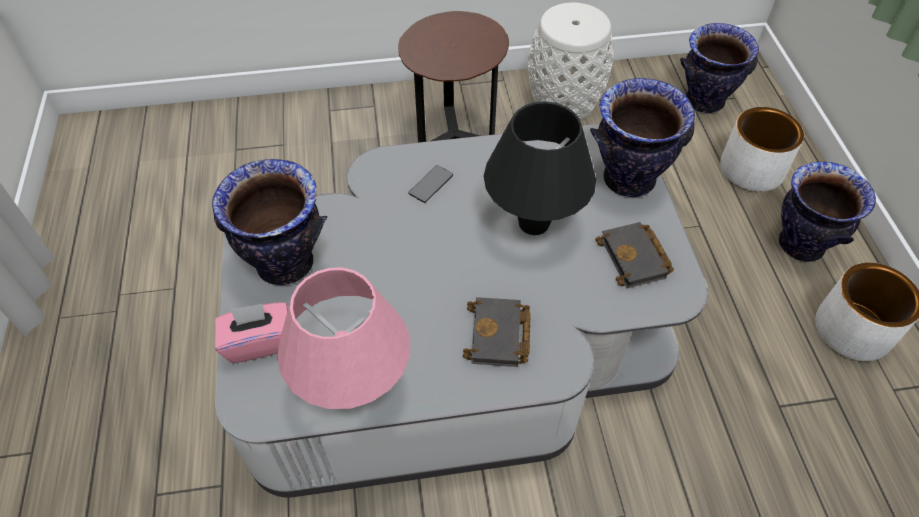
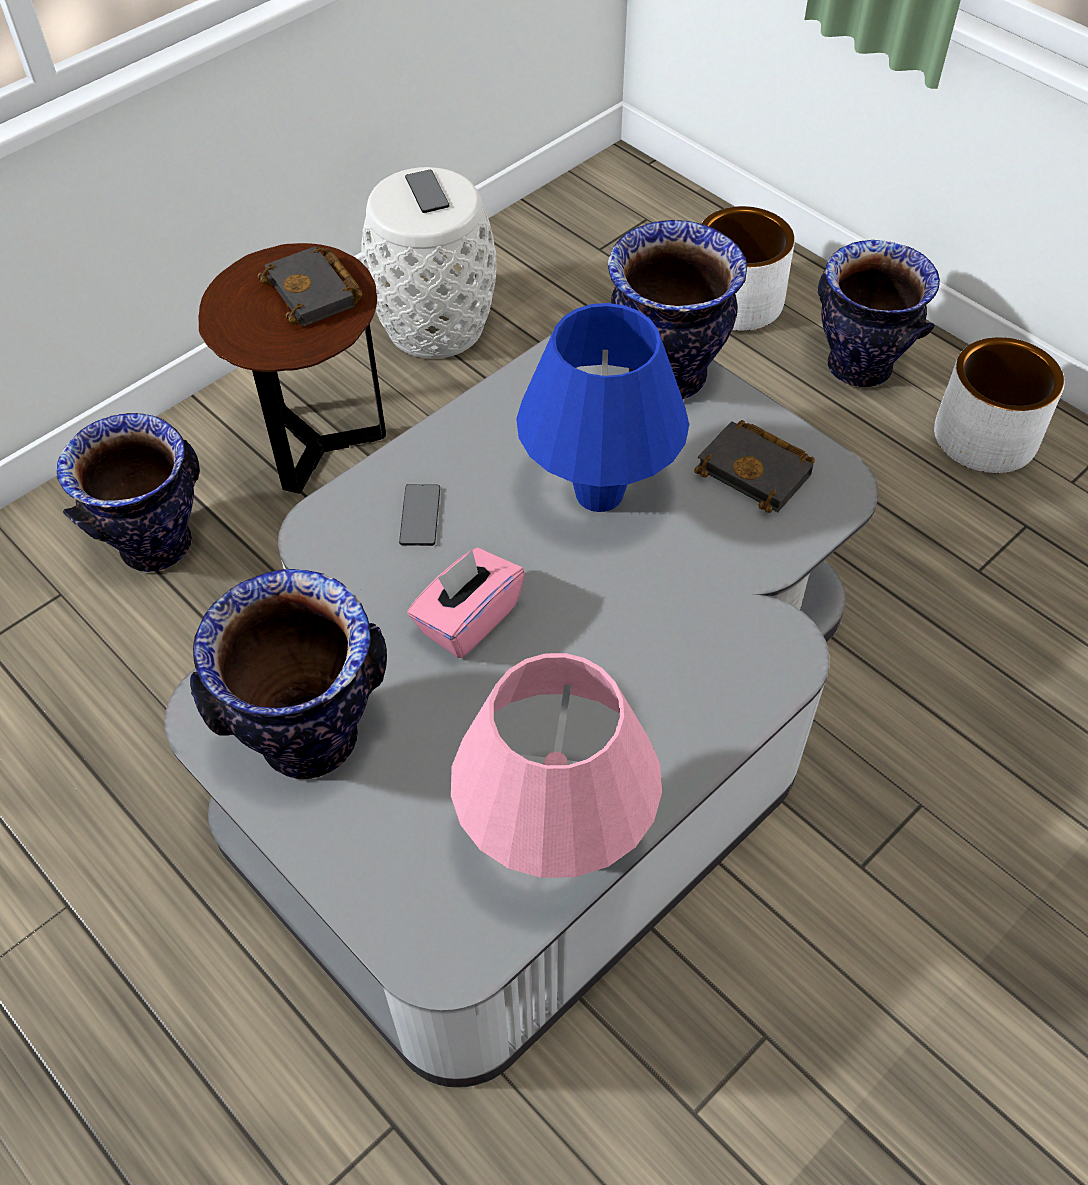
camera: 35 degrees left, 0 degrees up
(259, 342) = (371, 865): pink tissue box -> pink tissue box (468, 619)
(499, 337) = (682, 661): black book -> black book (316, 293)
(533, 223) = (599, 494): black table lamp -> blue table lamp
(580, 19) = (427, 192): none -> phone
(704, 101) = (613, 240): vase -> vase (155, 545)

